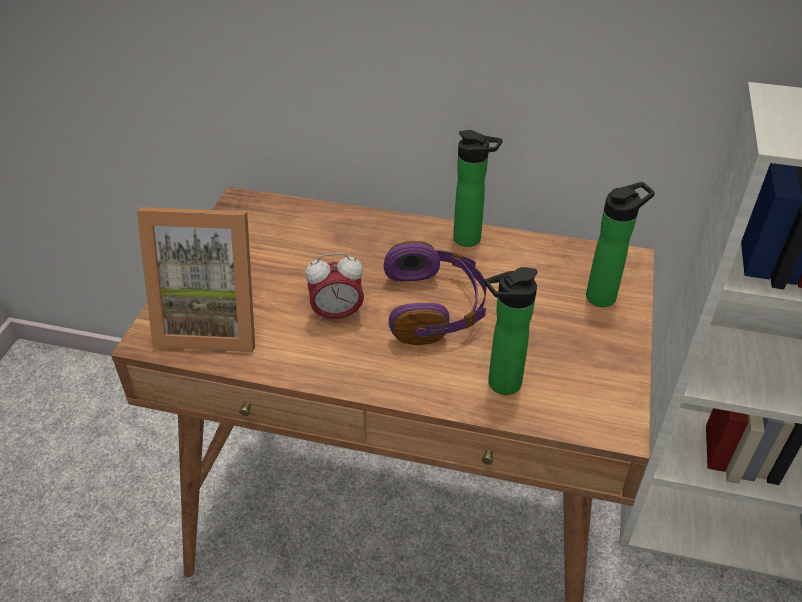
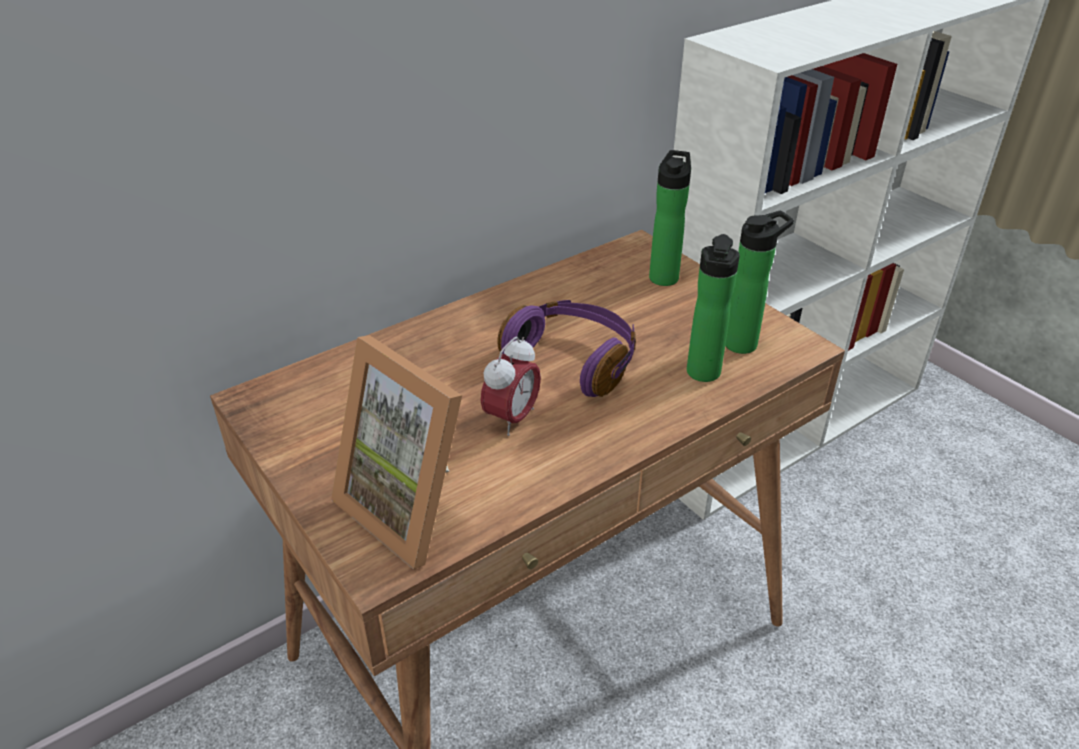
camera: 50 degrees left, 5 degrees down
(212, 322) = (414, 506): picture frame -> picture frame turned 90 degrees clockwise
(471, 239) = (515, 297): bottle -> bottle (745, 343)

